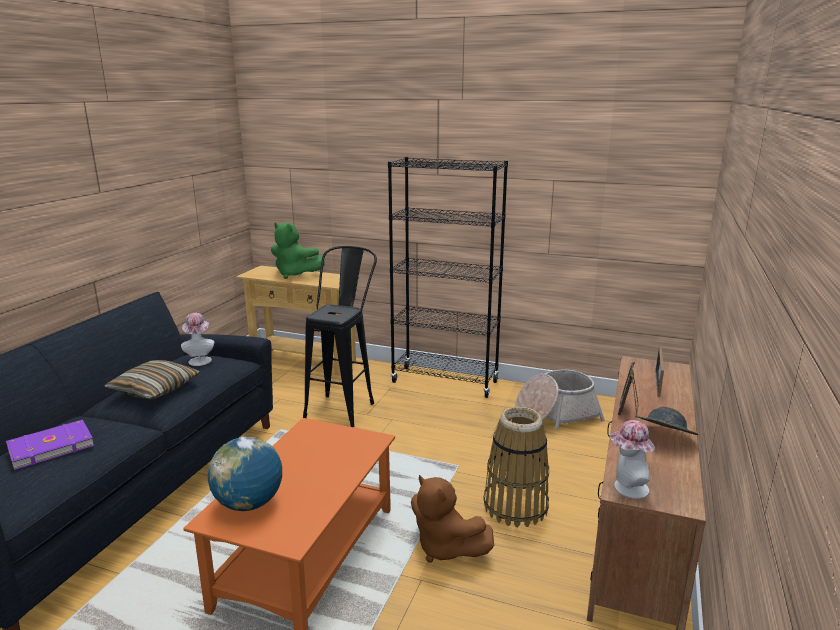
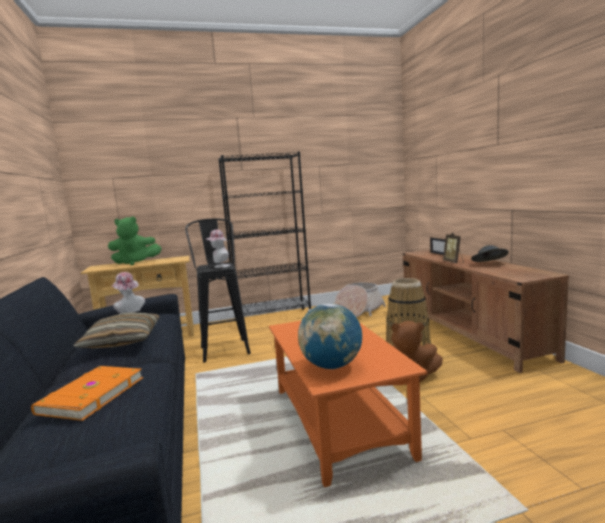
camera: 35 degrees left, 10 degrees down
(50, 446) = (90, 395): purple book -> orange book
(626, 488) = (521, 277): hat -> hat (220, 266)

